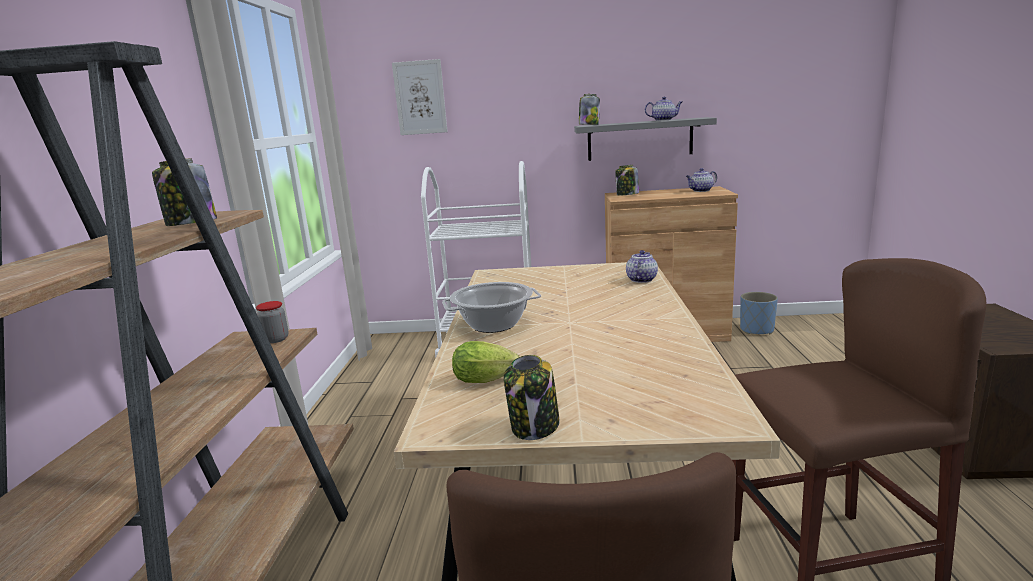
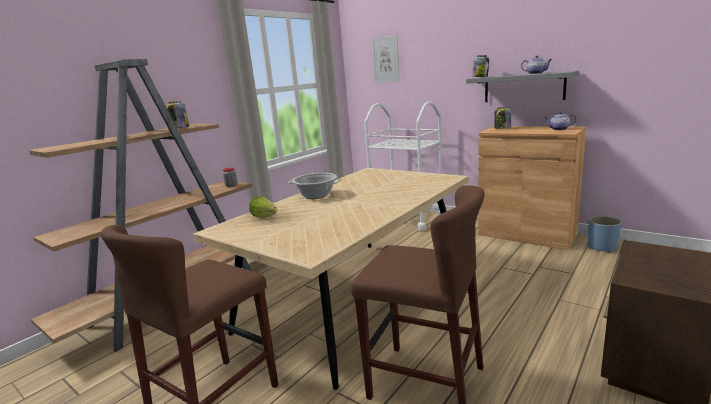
camera: 35 degrees right, 0 degrees up
(534, 427) = (243, 238): jar -> none
(641, 279) = (433, 185): teapot -> none

